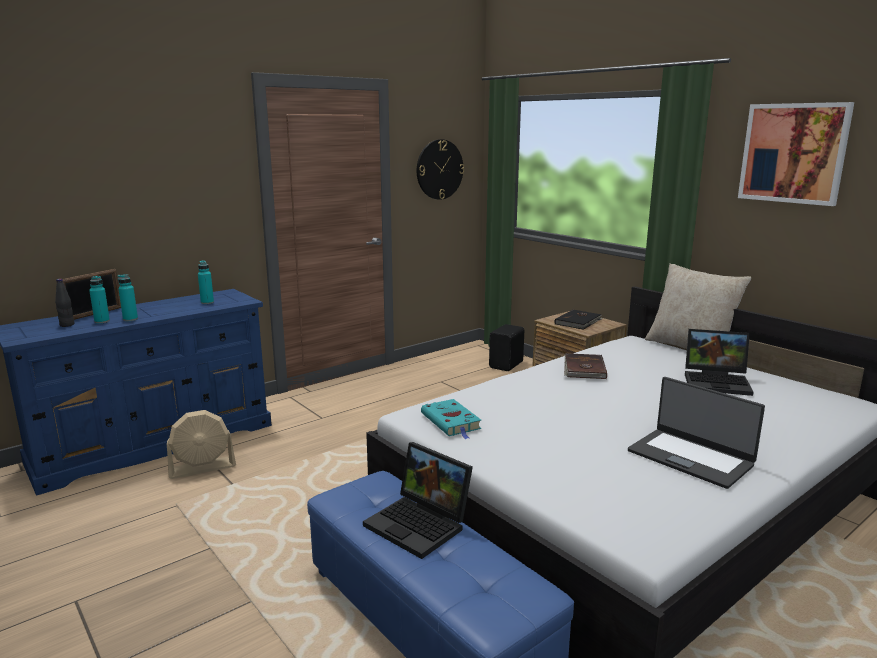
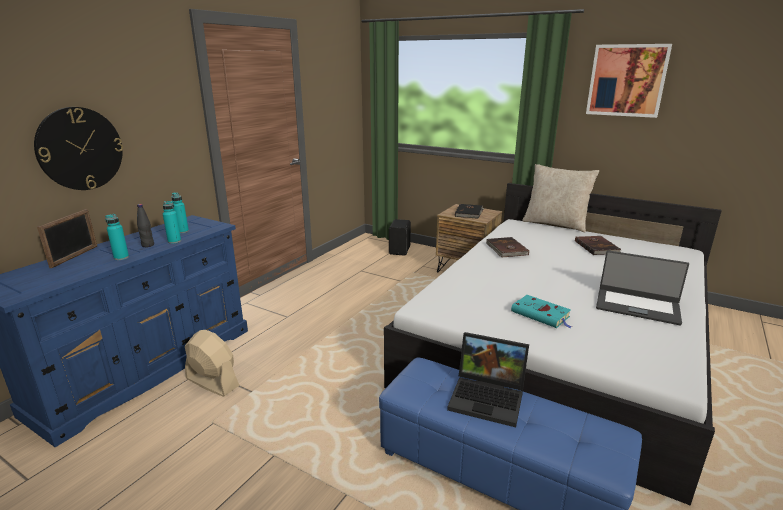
camera: 20 degrees left, 5 degrees up
(67, 325) = (55, 272): black bottle -> black bottle (148, 245)
(102, 321) = (92, 263): turquoise bottle -> turquoise bottle (174, 241)
(202, 468) = (212, 382): beige fan -> beige fan turned 105 degrees counterclockwise
(439, 169) = (334, 98): wall clock -> wall clock (80, 149)
(452, 422) = (457, 308): turquoise book -> turquoise book (541, 315)
(718, 382) = (597, 247): laptop -> brown book

